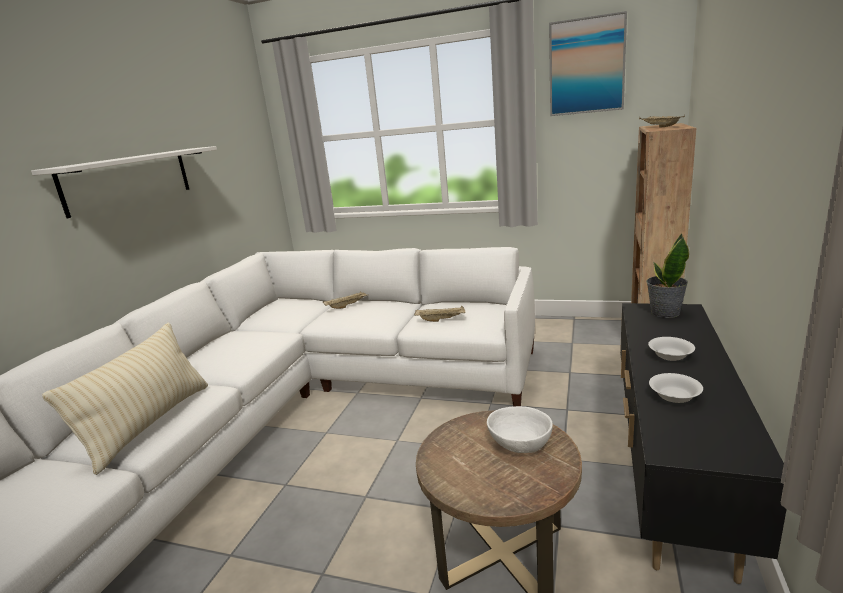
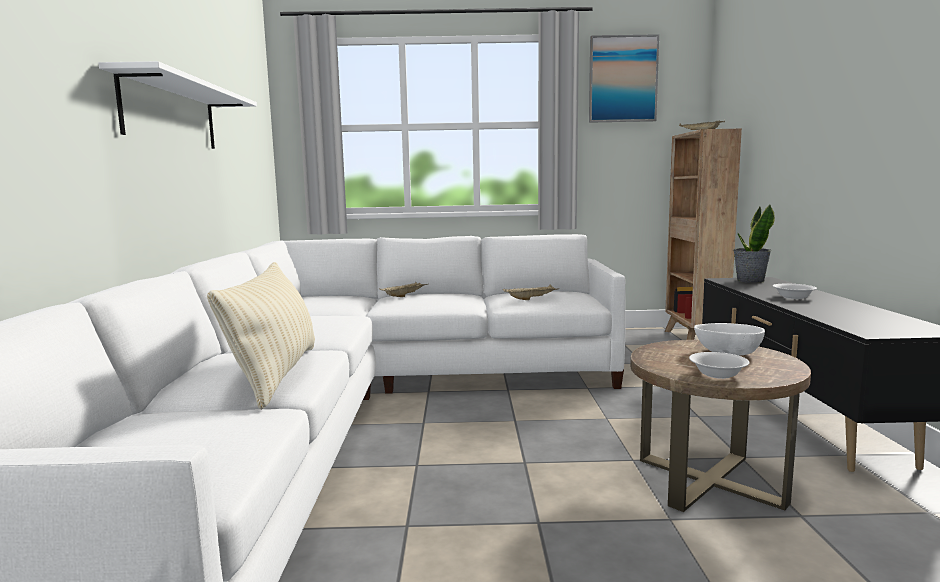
camera: 20 degrees left, 10 degrees down
(675, 397) = (832, 312): white bowl -> white bowl (718, 374)

